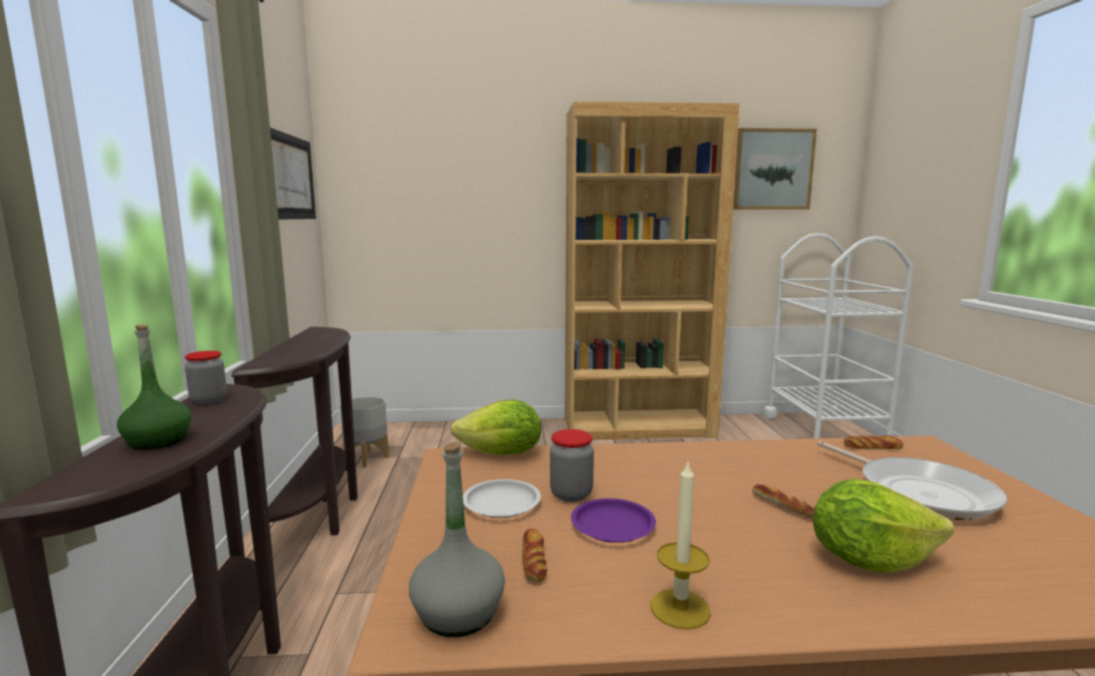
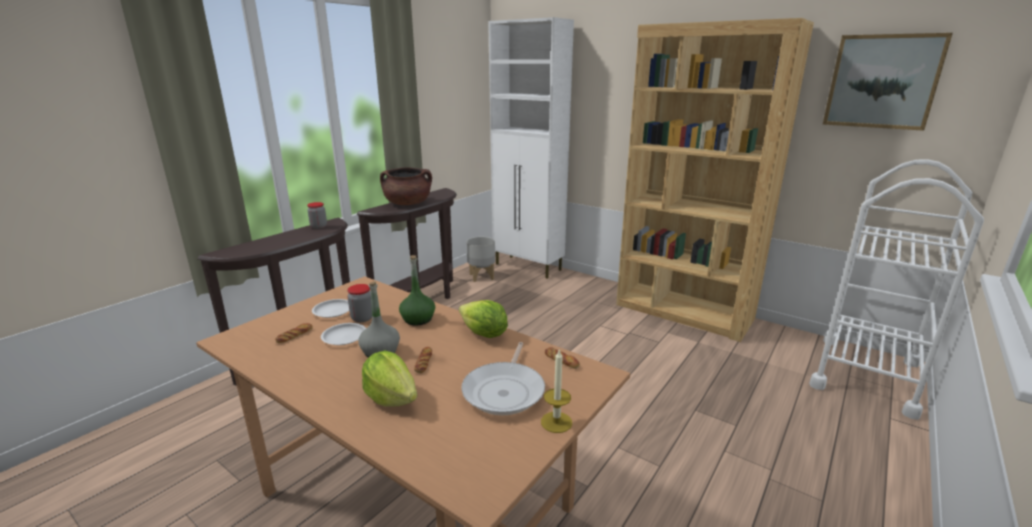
camera: 40 degrees right, 10 degrees up
(158, 441) = (271, 242): green bottle -> green bottle (418, 319)
(291, 177) = (456, 87): picture -> none
(302, 349) = (408, 204): none -> brown cooking pot
(415, 431) = (528, 267): none -> white cabinet
(458, 614) = (243, 340): grey bottle -> grey bottle (380, 352)
(502, 454) = (381, 290): lettuce -> lettuce (484, 334)
(612, 526) = (344, 337): purple plate -> white plate
(680, 608) = (292, 373): candle -> candle (556, 422)

